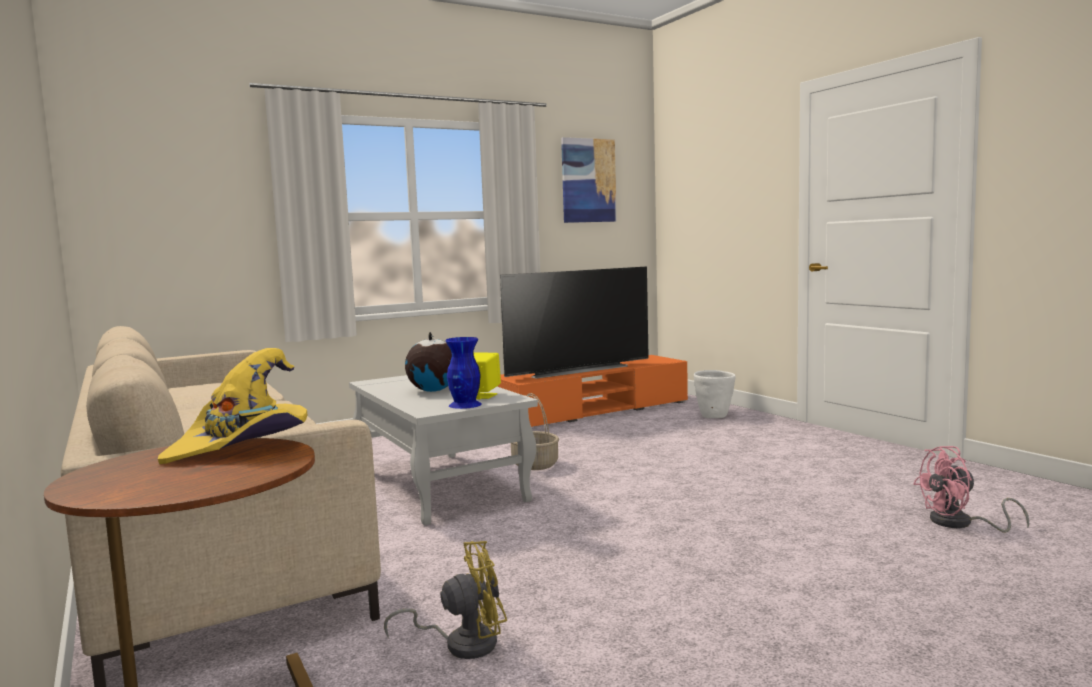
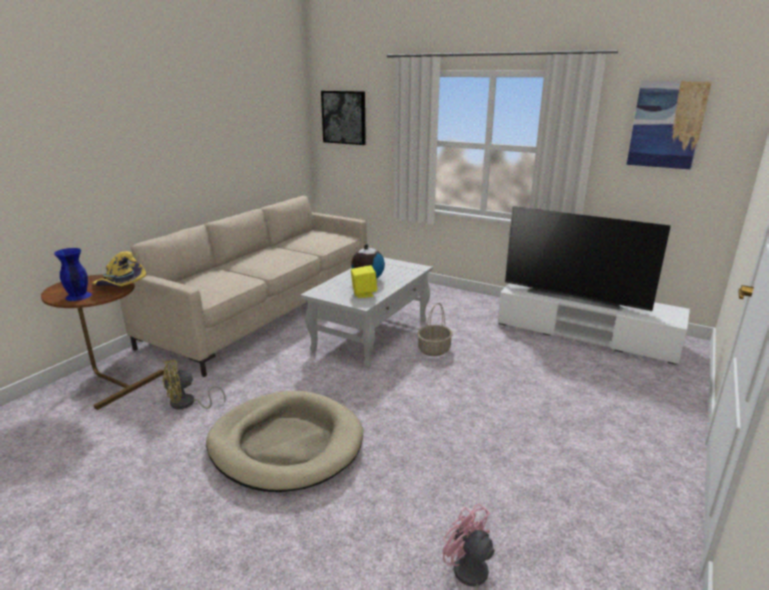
camera: 60 degrees right, 15 degrees up
(147, 185) = (344, 117): none -> picture
(462, 643) = (187, 404): yellow fan -> yellow fan turned 105 degrees clockwise
(465, 405) = (337, 296): blue vase -> blue vase (78, 296)
(593, 410) = (585, 333): orange tv stand -> white tv stand
(672, 574) = (286, 444): none -> beige dog bed
(714, 416) = (649, 389): white planter -> none

